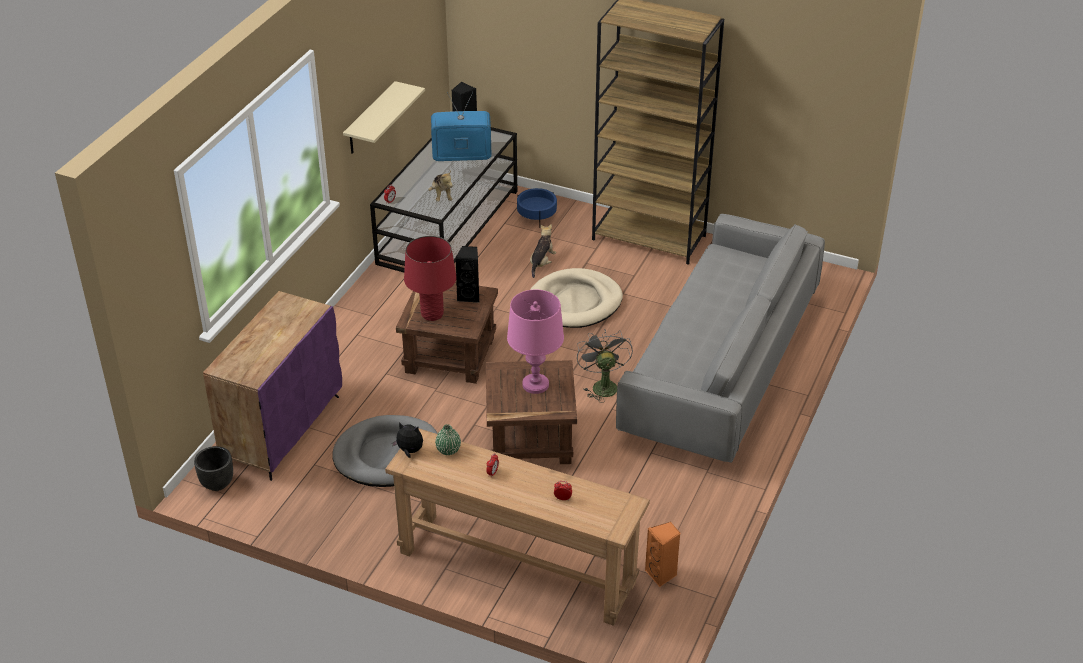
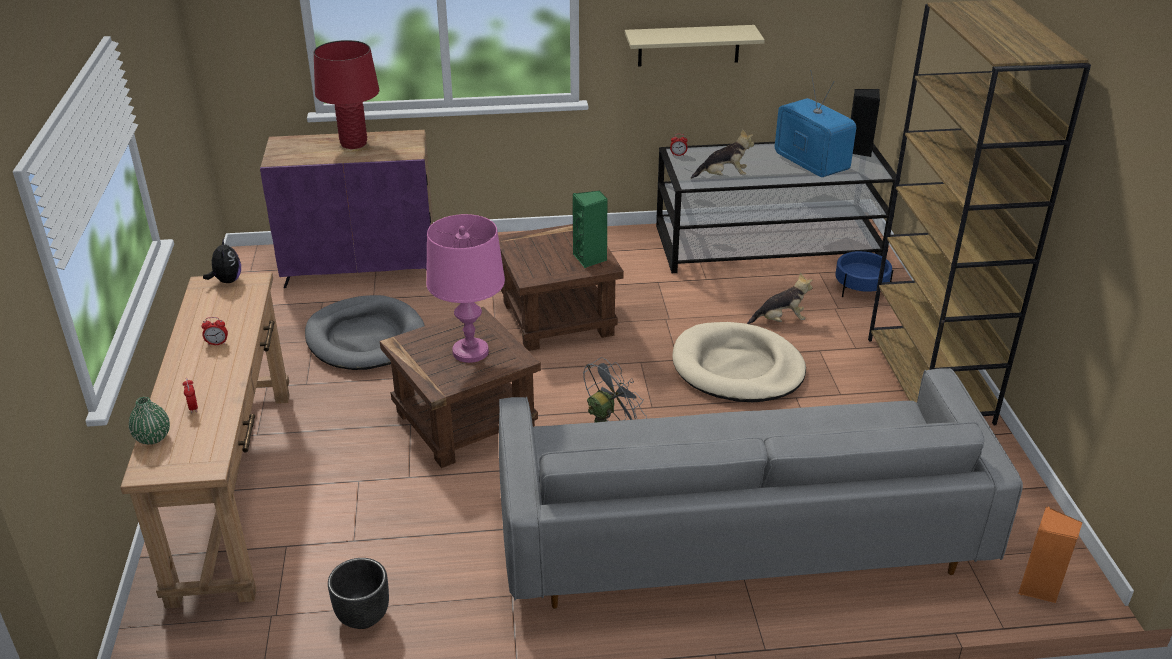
camera: 60 degrees right, 5 degrees down
(216, 484) = (261, 263): black planter -> black planter (363, 616)
(432, 314) = (535, 248): red table lamp -> red table lamp (353, 144)
(441, 196) = (723, 177): plush toy -> plush toy turned 135 degrees counterclockwise
(448, 450) = (242, 303): green vase -> green vase (153, 438)
(469, 296) = (590, 259): black speaker -> green speaker
(662, 574) = (280, 621): orange speaker -> orange speaker (1039, 588)

